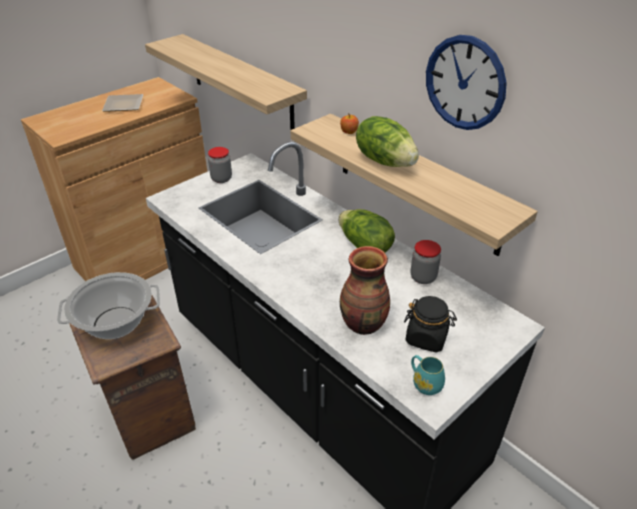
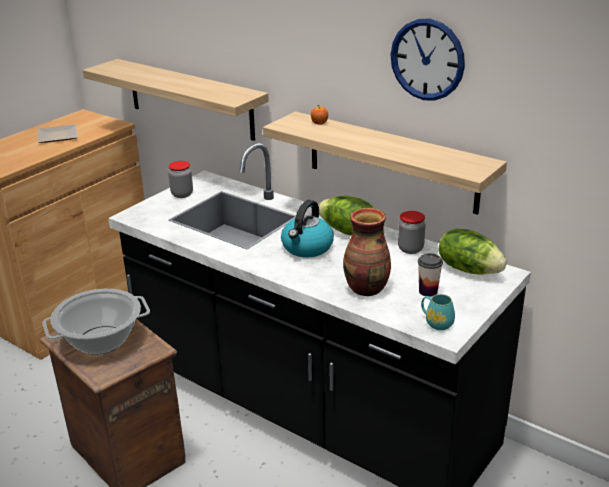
camera: 10 degrees left, 10 degrees down
(319, 261) = (307, 248): none -> kettle
(385, 161) = (362, 140): lettuce -> lettuce (469, 269)
(426, 338) = (428, 291): black jar -> cup

